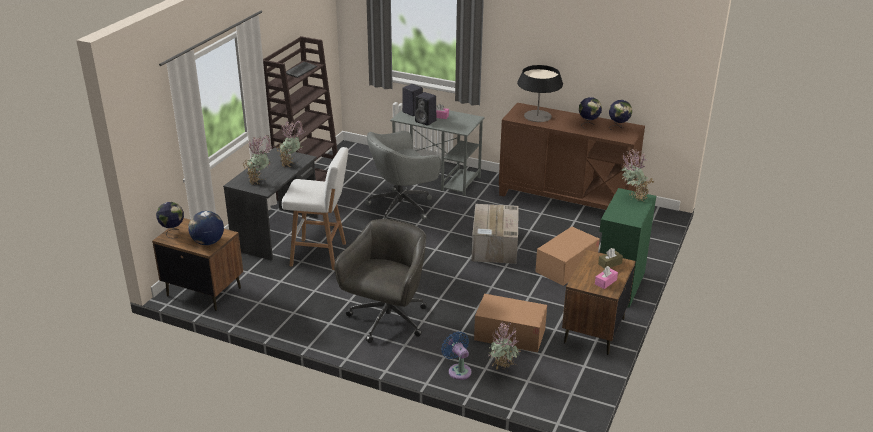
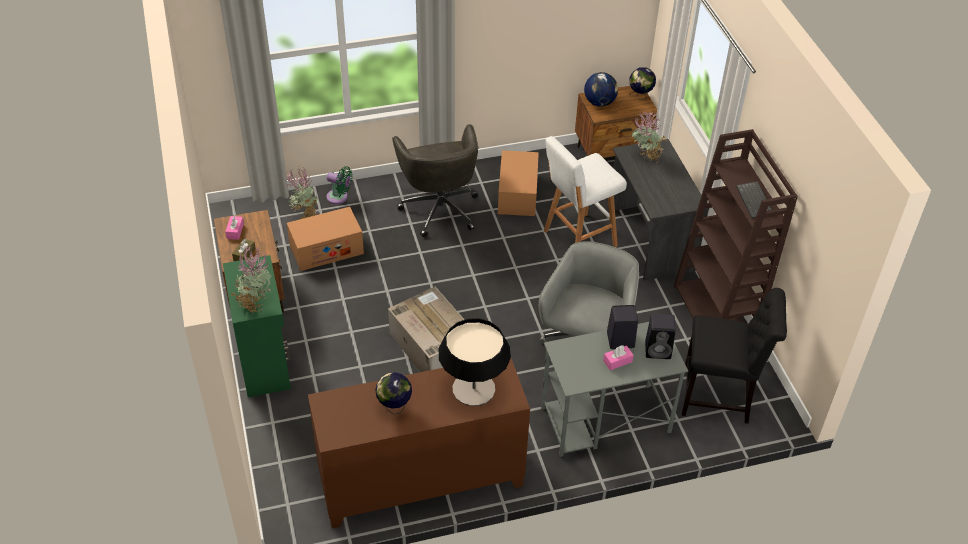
camera: 140 degrees right, 15 degrees up
(292, 165) = (653, 194): potted plant -> none
(365, 162) = (720, 397): none -> black chair
(458, 370) = (339, 197): blue fan -> green fan
(566, 266) = (335, 358): cardboard box -> cardboard box (517, 194)
(618, 127) = (351, 424): globe -> none

